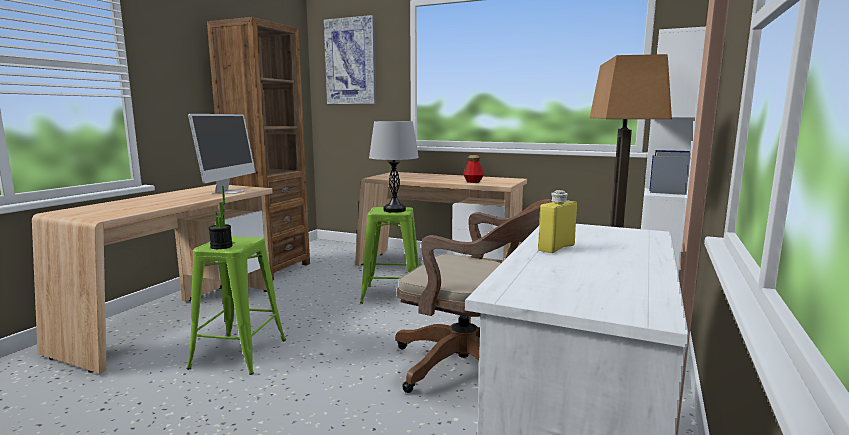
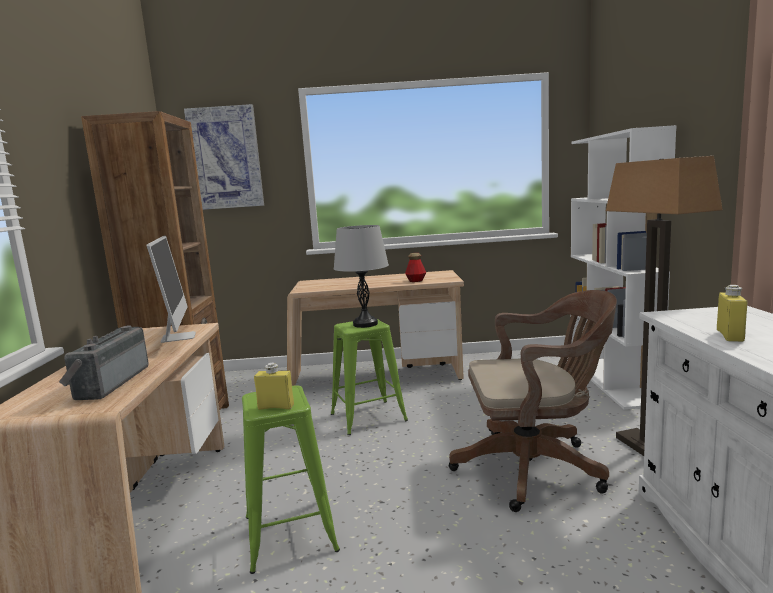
camera: 25 degrees left, 0 degrees up
(134, 208) = (109, 383): none -> radio
(221, 246) = (276, 407): potted plant -> yellow bottle

